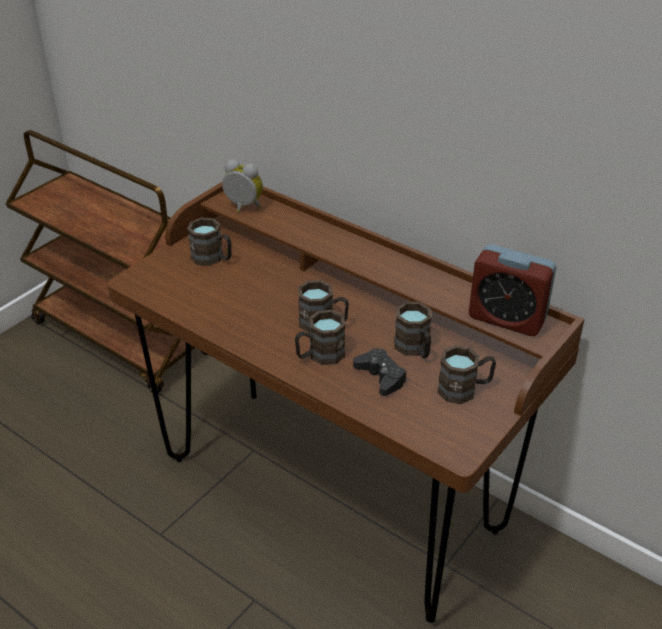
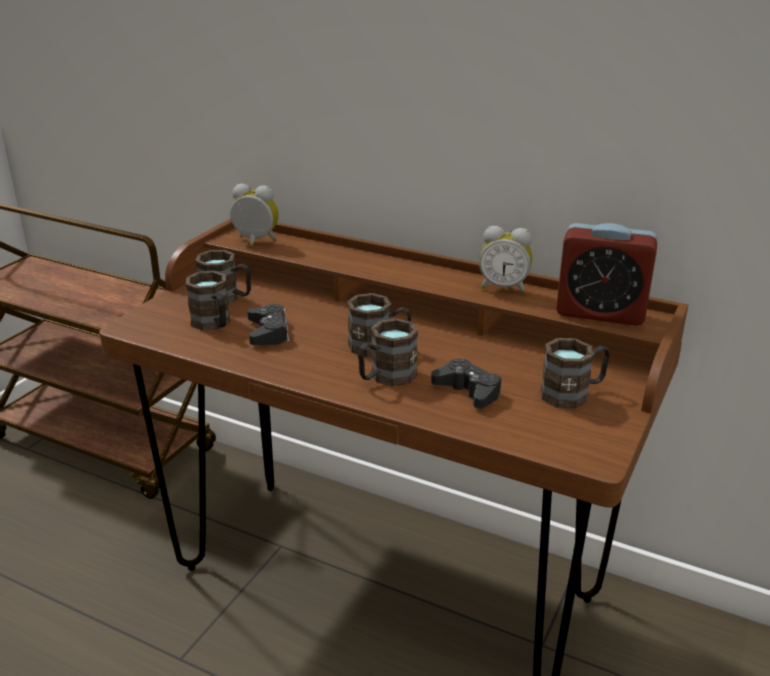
camera: 10 degrees left, 10 degrees down
(238, 298) = (268, 332): none -> black game controller
(415, 349) = (497, 361): brown mug -> brown mug (214, 324)
(436, 281) = (503, 287): none -> alarm clock

